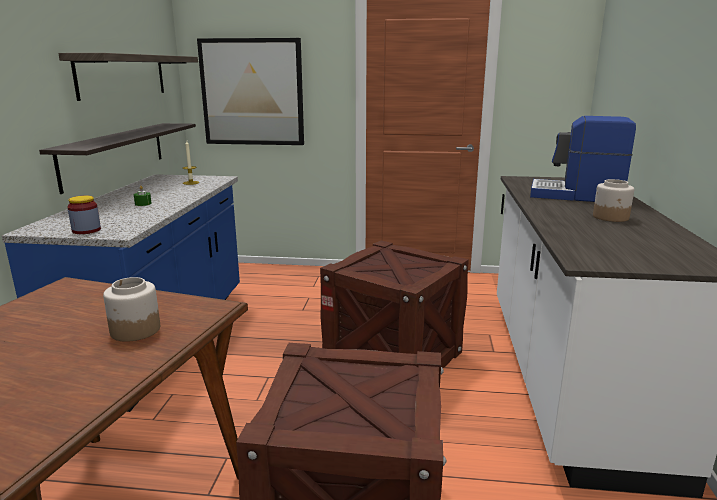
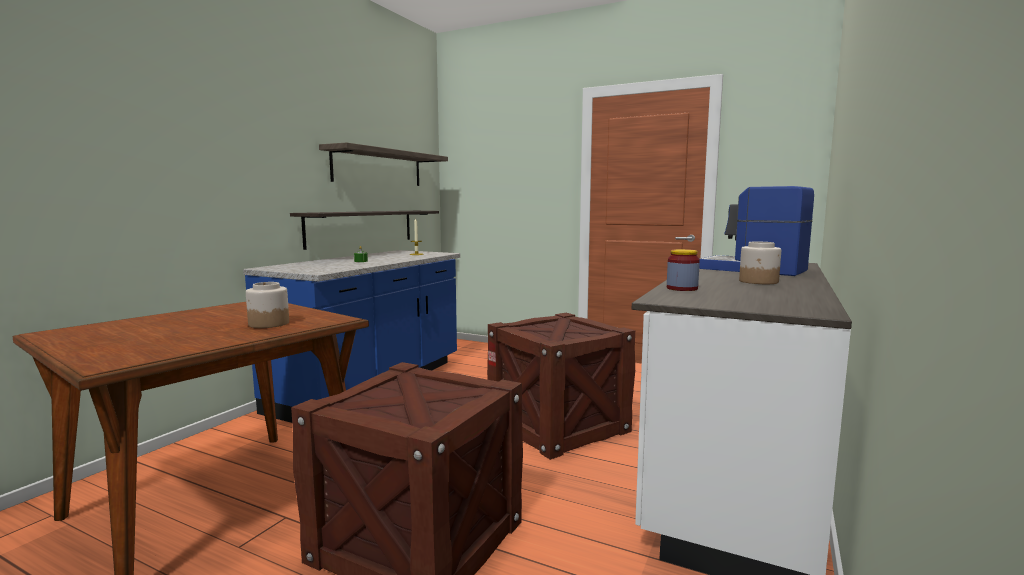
camera: 20 degrees right, 10 degrees down
(86, 230) = (298, 269): jar -> jar (682, 288)
(252, 92) = (494, 187): picture -> none

